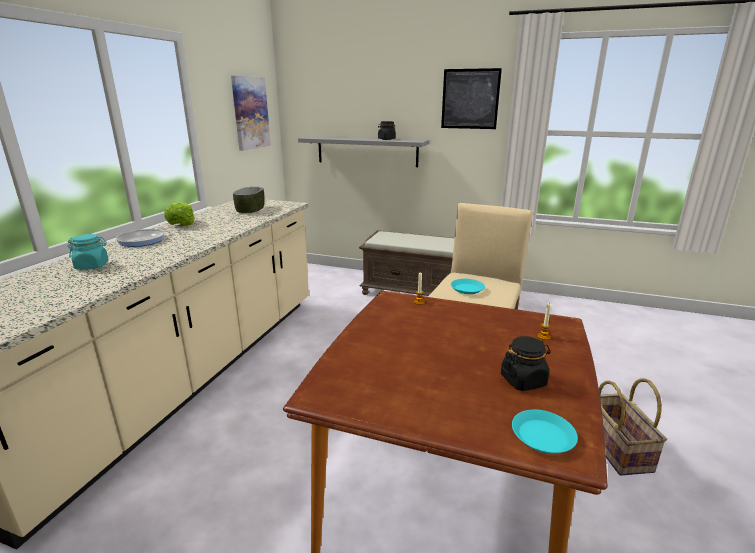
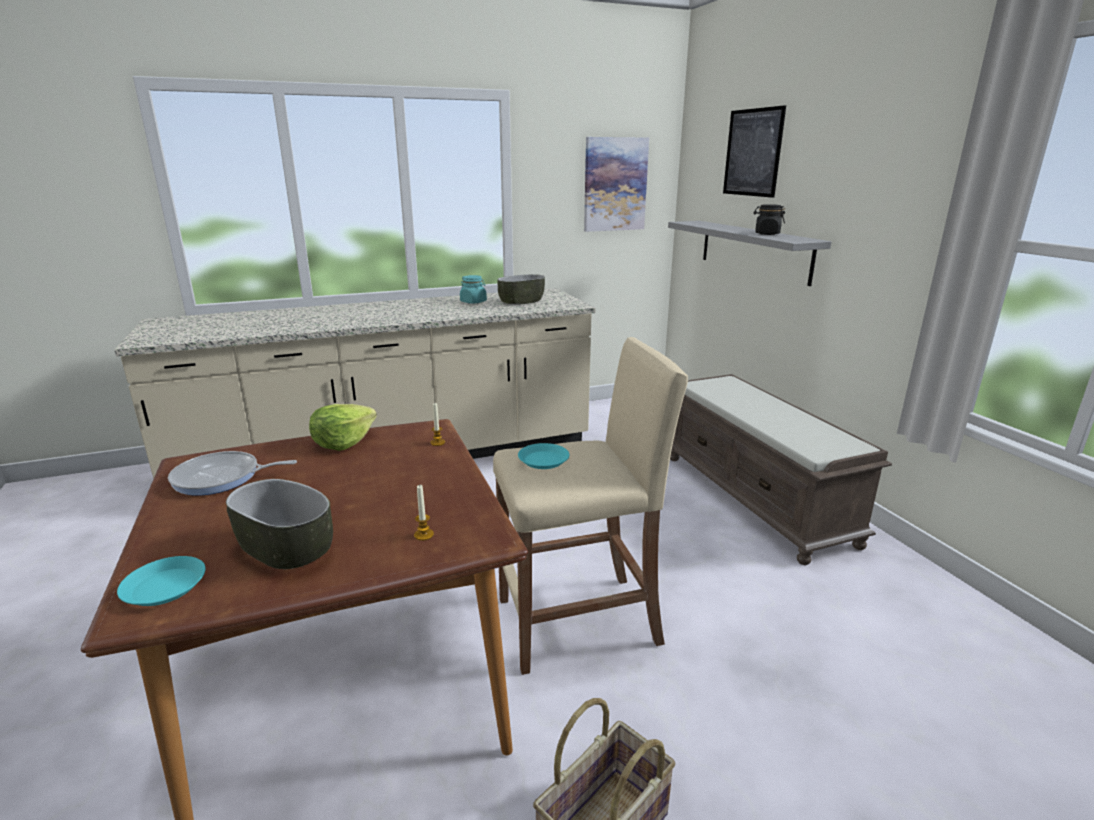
camera: 50 degrees right, 0 degrees up
(92, 266) = (299, 316): turquoise jar -> turquoise jar (473, 302)
(145, 240) = (376, 307): frying pan -> frying pan (221, 478)
(182, 224) = (435, 301): lettuce -> lettuce (343, 442)
(470, 99) = (902, 171): picture -> picture (753, 152)
(523, 380) = (286, 548): black jar -> bowl

